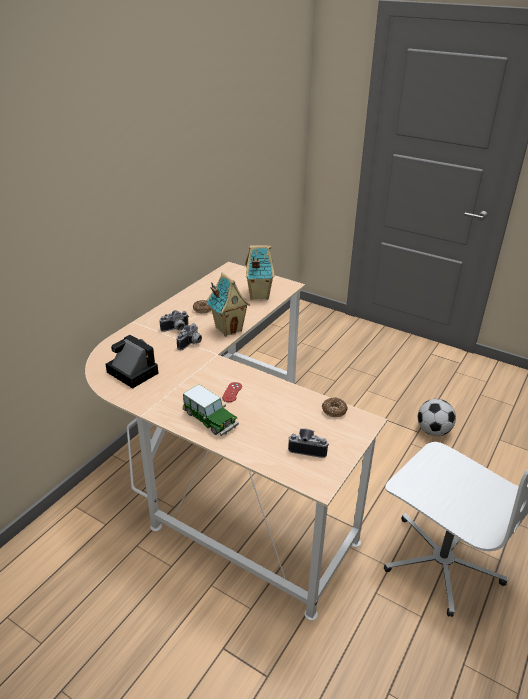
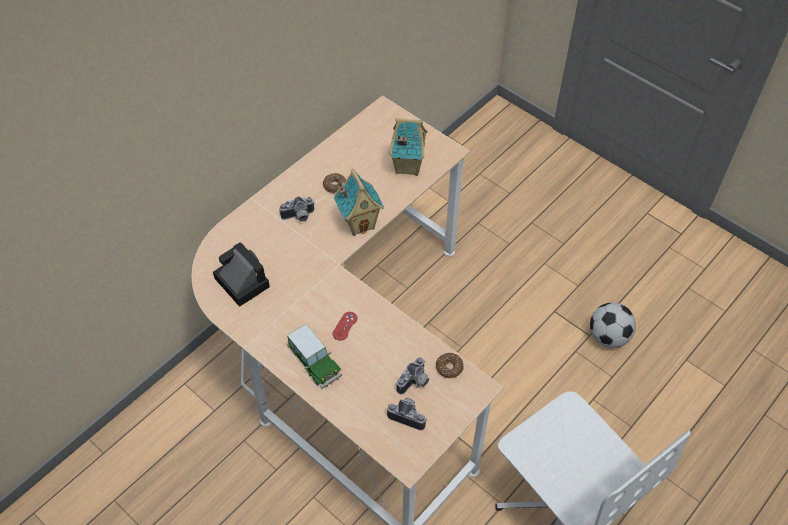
camera: 10 degrees right, 20 degrees up
(191, 344) = (312, 244): camera -> camera (415, 383)

